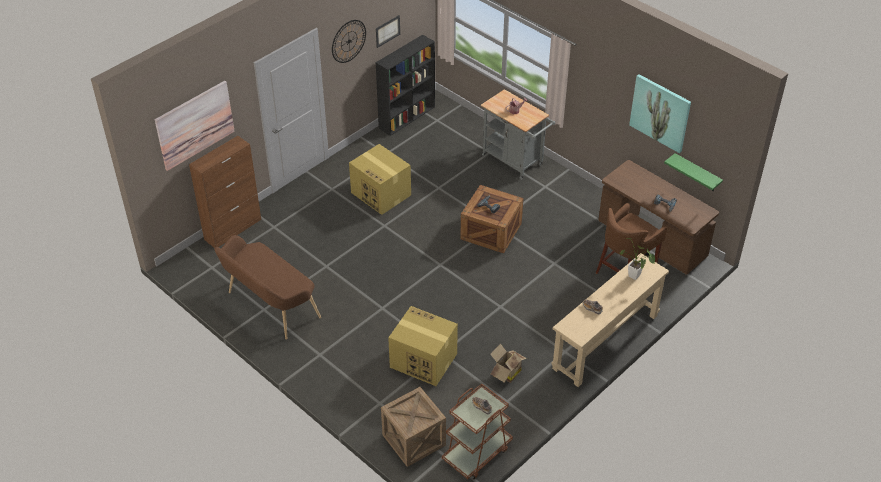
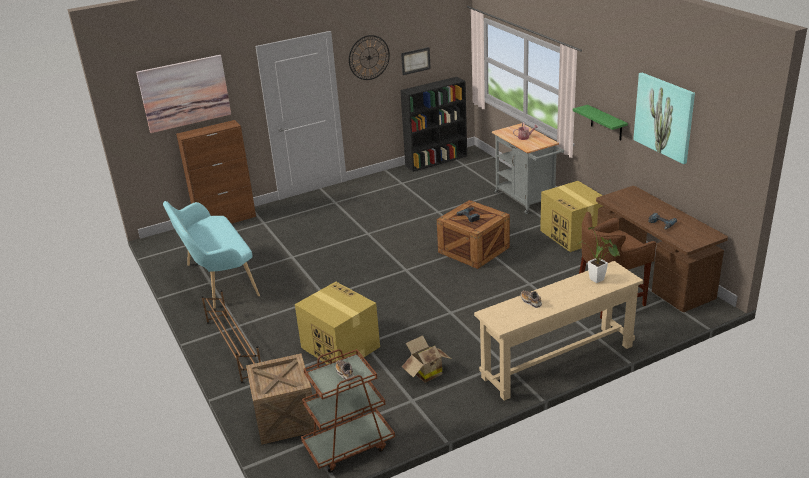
camera: 20 degrees right, 15 degrees down
(269, 306) = (217, 280): brown bench -> turquoise bench
(329, 378) = (234, 347): none -> brown shoe rack
(381, 194) = (379, 210): cardboard box -> cardboard box (573, 235)
(697, 173) = (703, 189): green shelf -> green shelf (606, 123)

